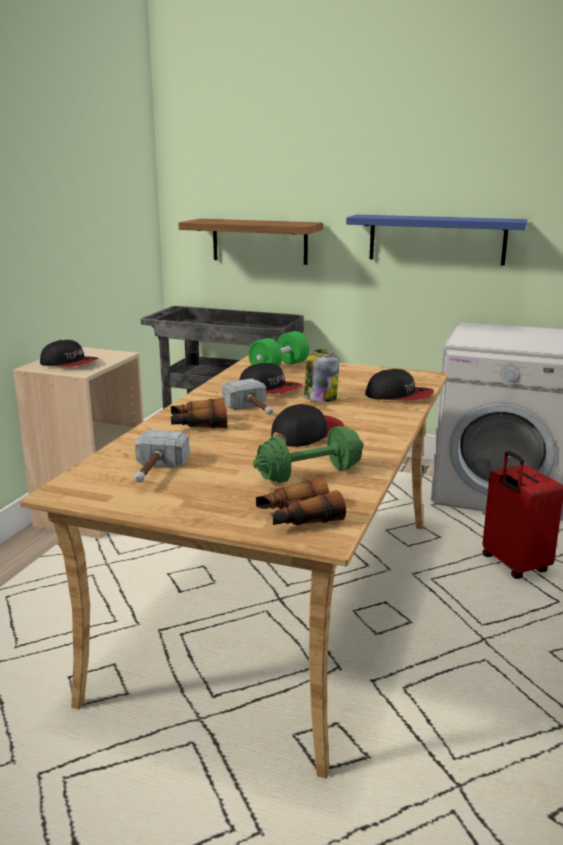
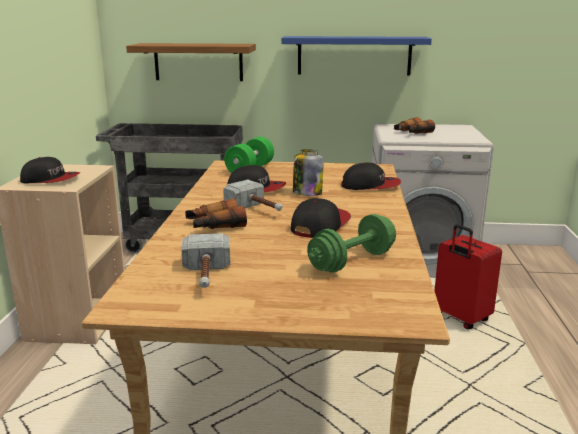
camera: 15 degrees left, 0 degrees up
(297, 517) = (374, 303): binoculars -> binoculars (412, 133)

